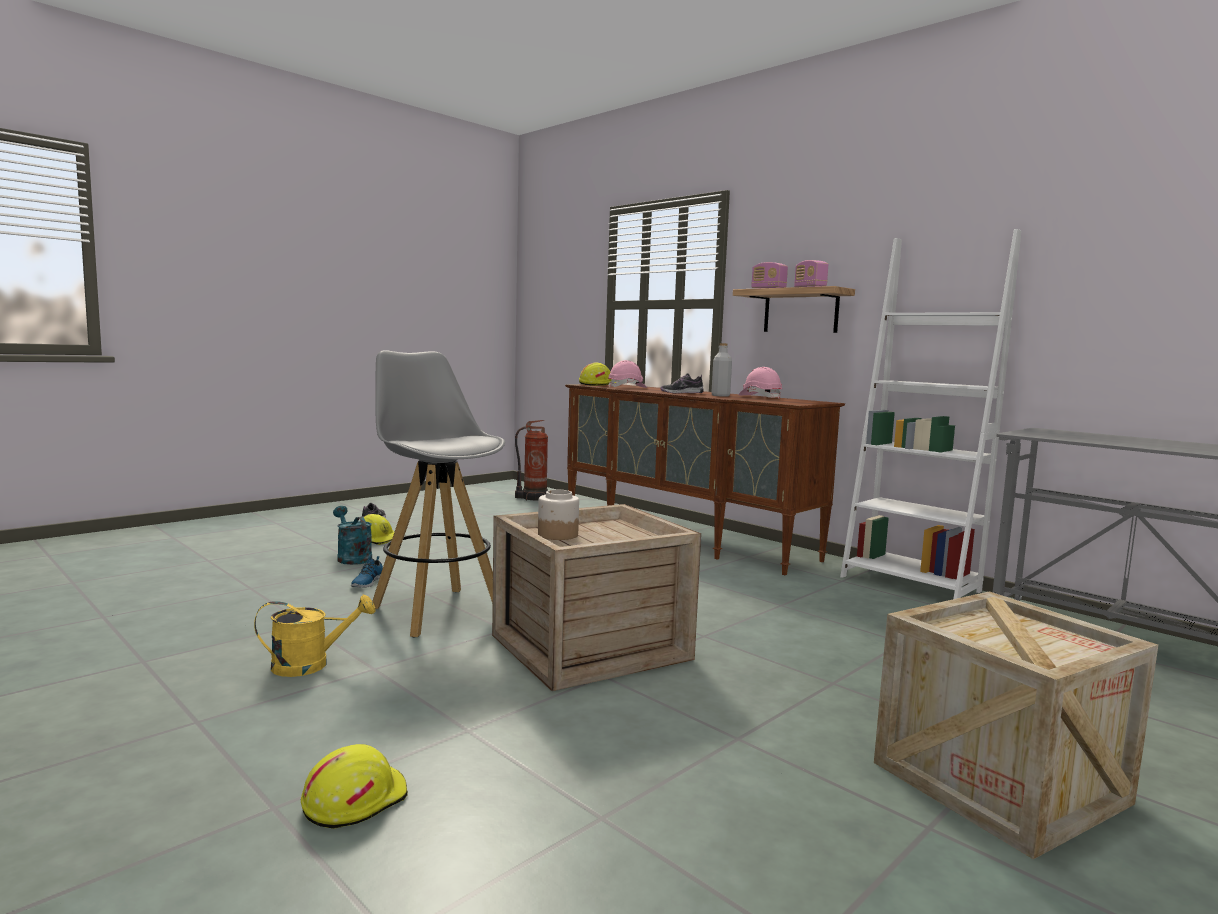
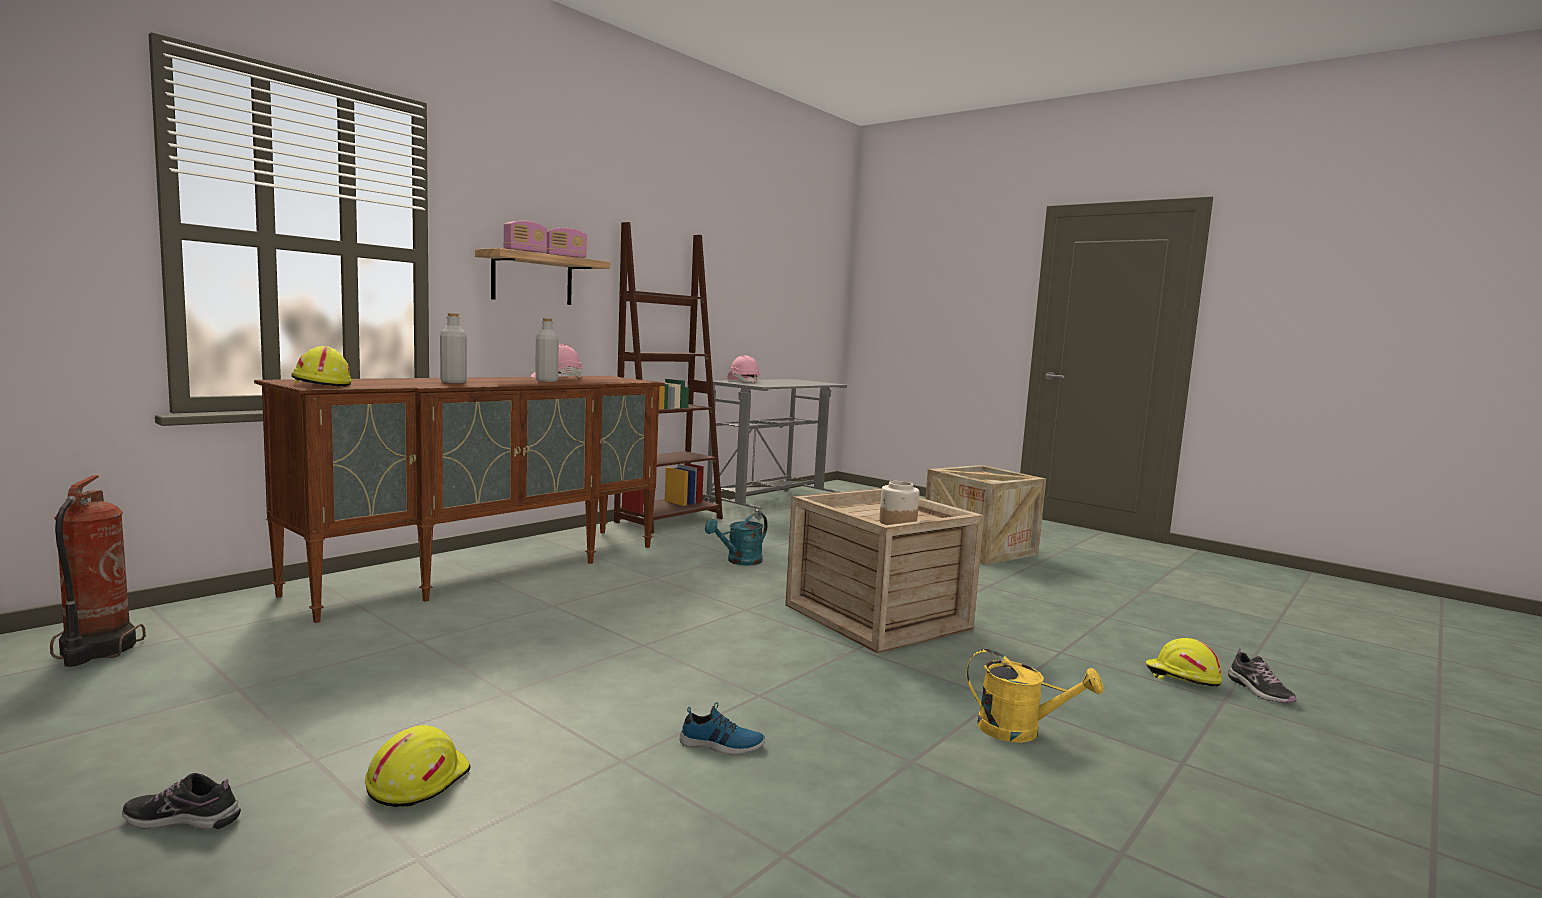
camera: 95 degrees left, 0 degrees up
(311, 665) = (1020, 731): yellow watering can -> yellow watering can turned 135 degrees clockwise
(352, 557) = (568, 784): turquoise watering can -> turquoise watering can (739, 561)
(437, 610) = (819, 684): grey stool -> none
(627, 387) = (394, 383): pink hard hat -> pink hard hat (743, 381)
(660, 390) = (453, 382): none -> grey bottle
(681, 393) = (510, 383): shoe -> shoe (1259, 691)
(909, 584) = (669, 520): white bookcase -> brown bookcase

